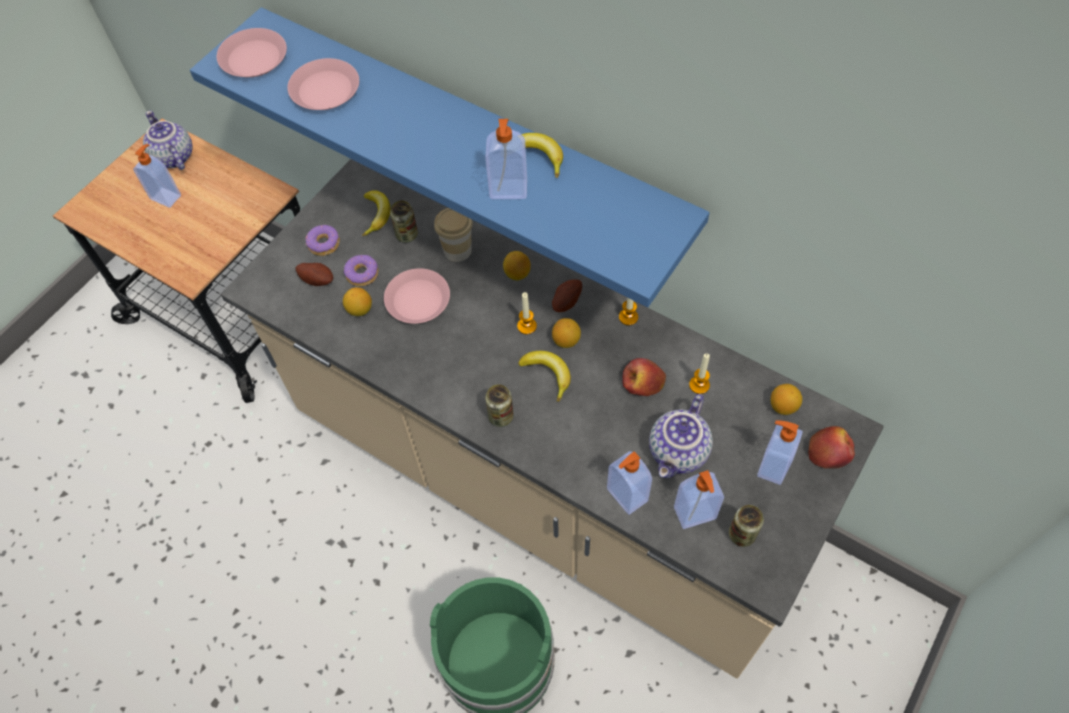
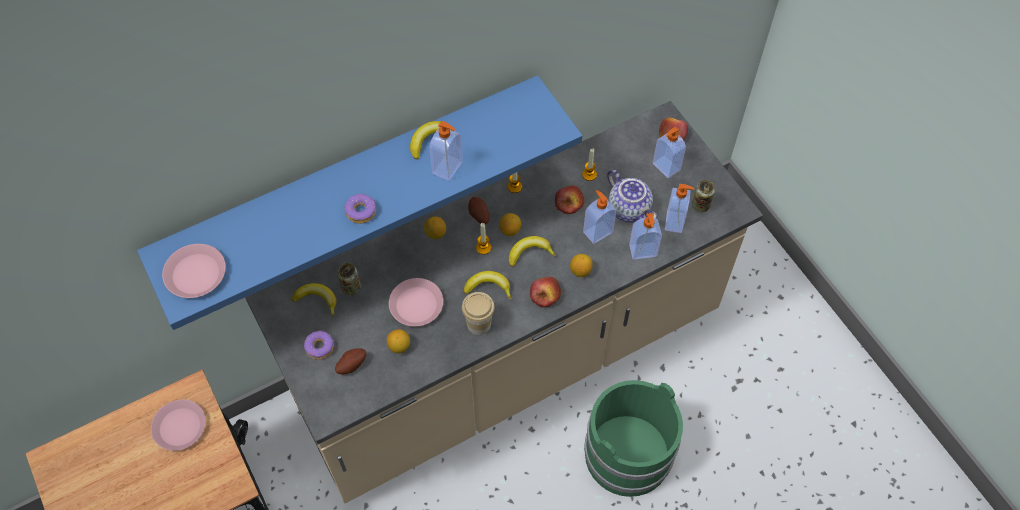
camera: 65 degrees left, 0 degrees up
(166, 196) = (128, 479): soap dispenser -> soap dispenser (597, 232)
(173, 157) = (84, 458): teapot -> none
(325, 90) = (269, 239): pink plate -> pink plate (179, 427)
(362, 274) = (367, 332): donut -> donut (361, 211)
(457, 250) = (389, 261): cup -> cup (479, 324)
(478, 355) = (488, 287): none -> banana
(501, 416) = (545, 295): can -> apple
(783, 406) = (629, 140): lemon -> lemon (580, 271)

